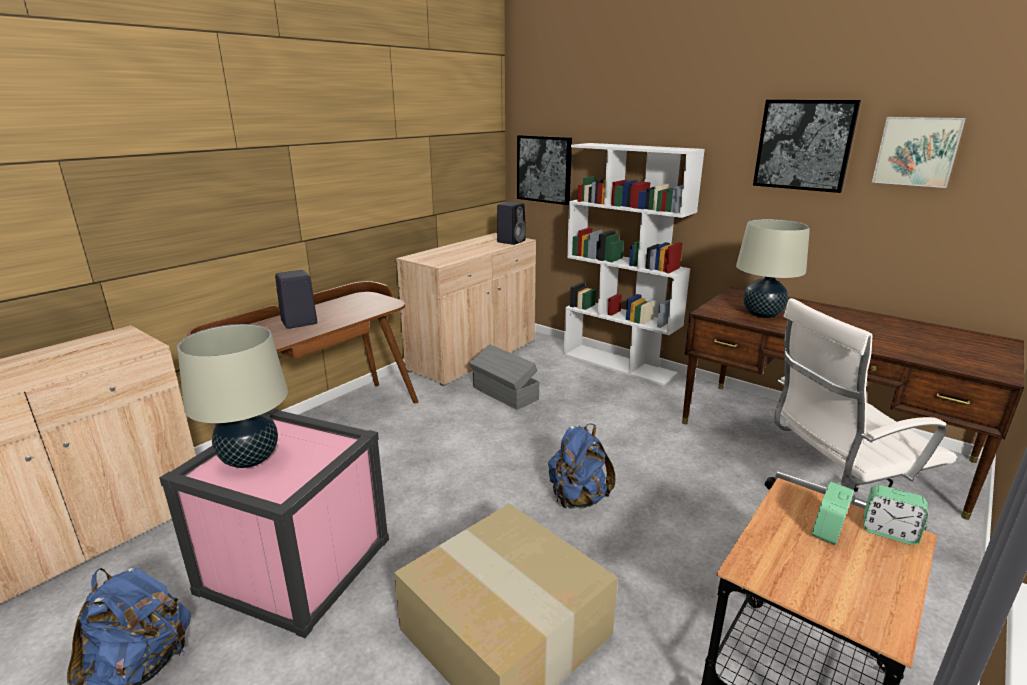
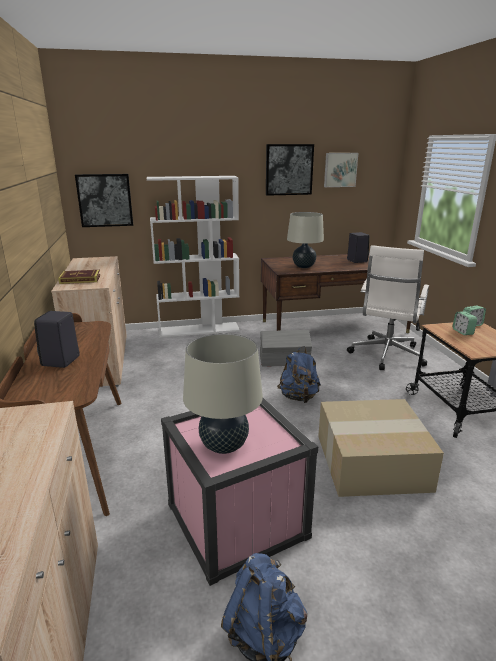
camera: 50 degrees left, 0 degrees up
(442, 254) = (80, 279): none -> book
(505, 394) = (167, 372): grey storage box -> grey storage box (285, 361)
(511, 241) = (104, 260): black speaker -> black speaker (356, 260)

